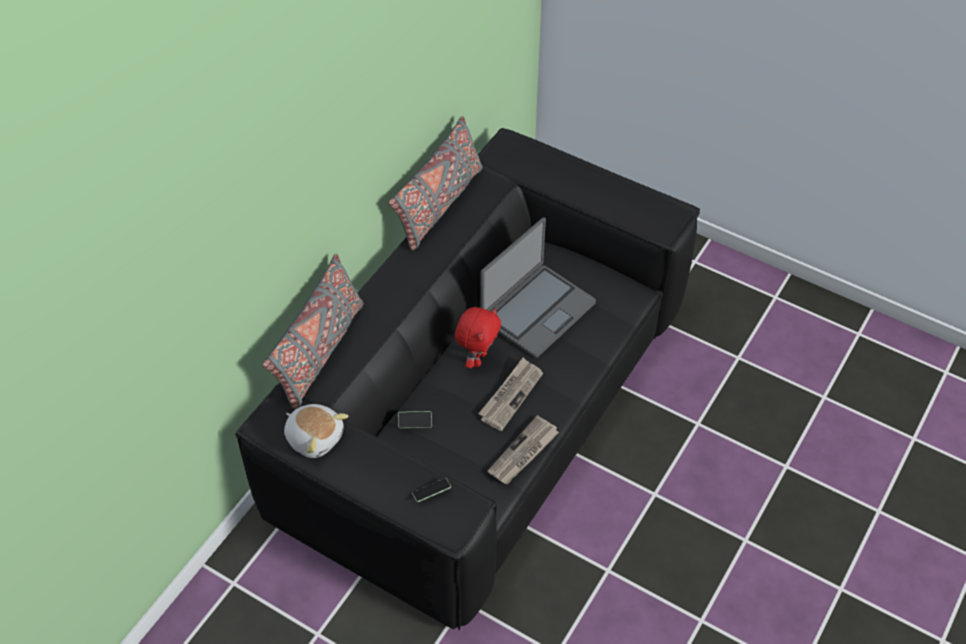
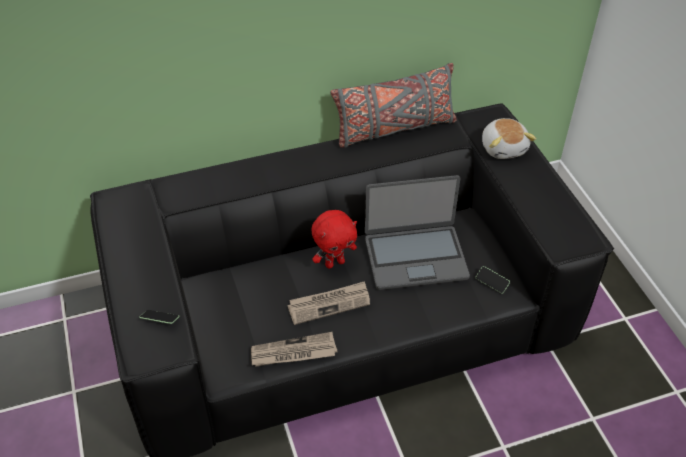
camera: 40 degrees right, 5 degrees down
(315, 437) = (132, 228): plush toy -> plush toy (504, 148)
(319, 353) = (201, 176): grey pillow -> none
(415, 422) = (241, 277): phone -> phone (492, 282)

